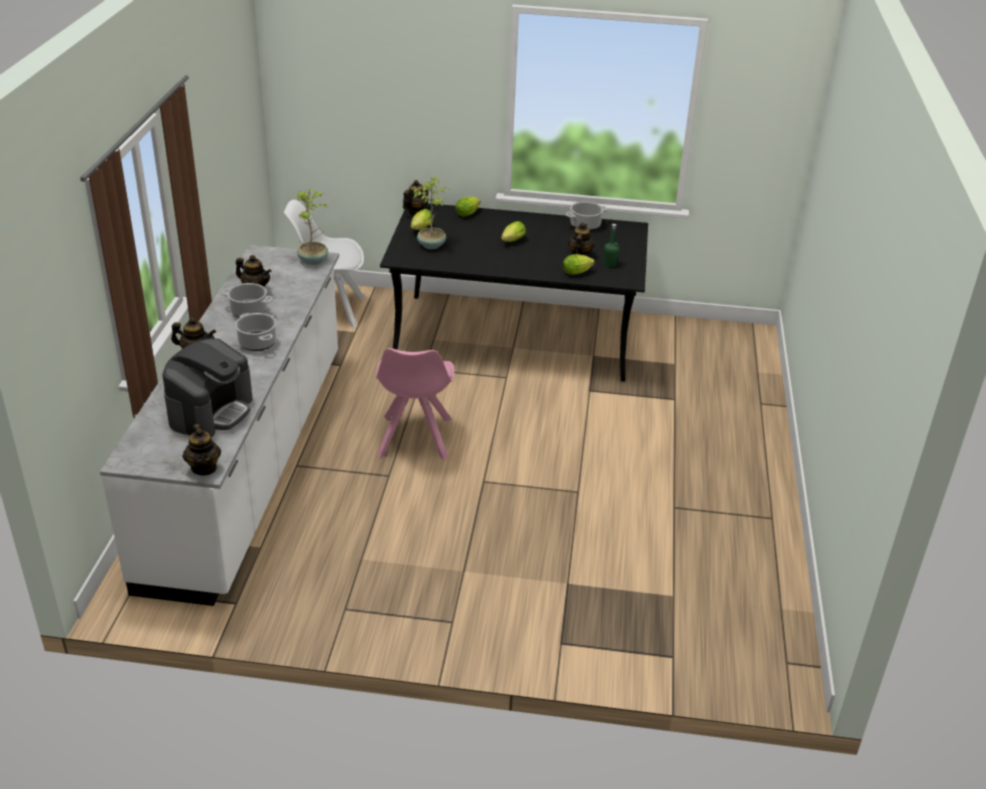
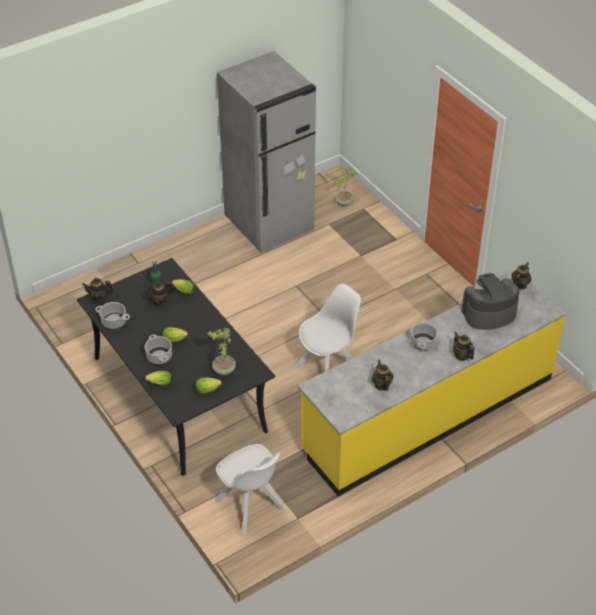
camera: 130 degrees left, 10 degrees up
(248, 311) = (403, 370): cooking pot -> cooking pot (159, 356)
(250, 463) = (428, 413): white counter -> yellow counter
(314, 260) = (320, 388): potted plant -> potted plant (343, 203)
(414, 438) = (329, 367): pink chair -> white chair
(416, 211) = (186, 409): teapot -> teapot (99, 298)
(740, 543) = (269, 221): none -> grey fridge

